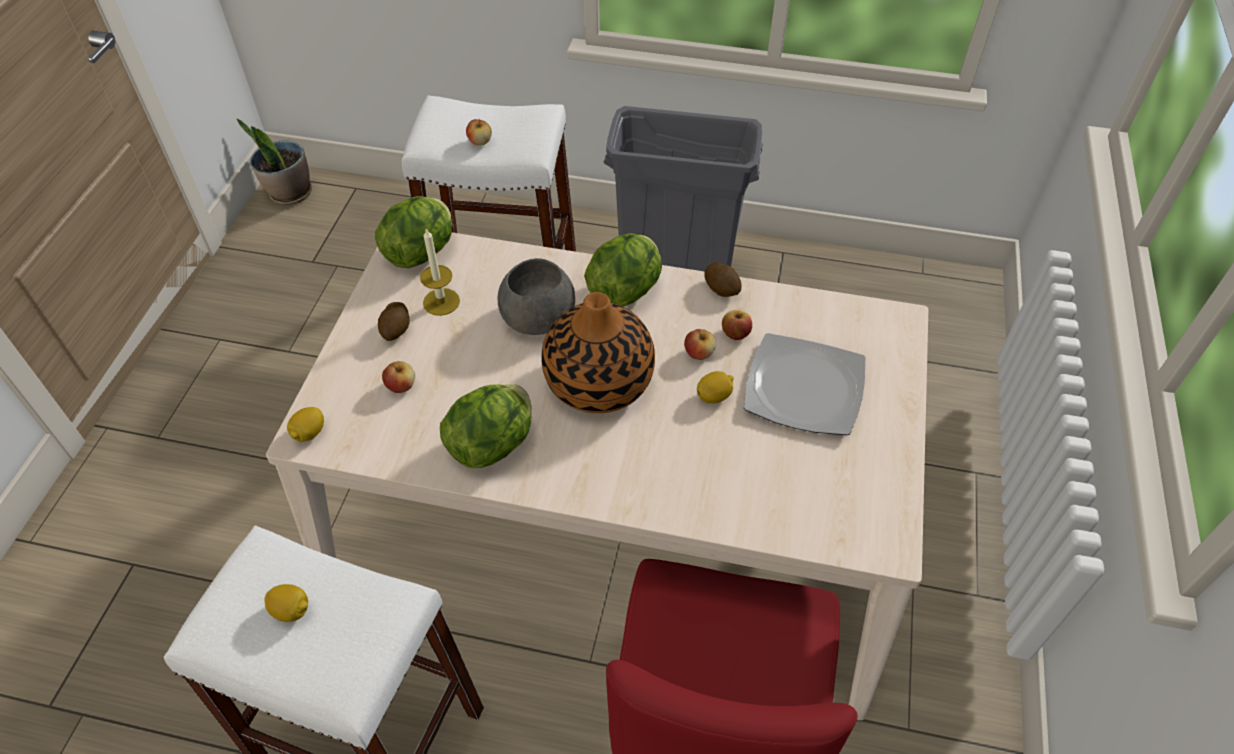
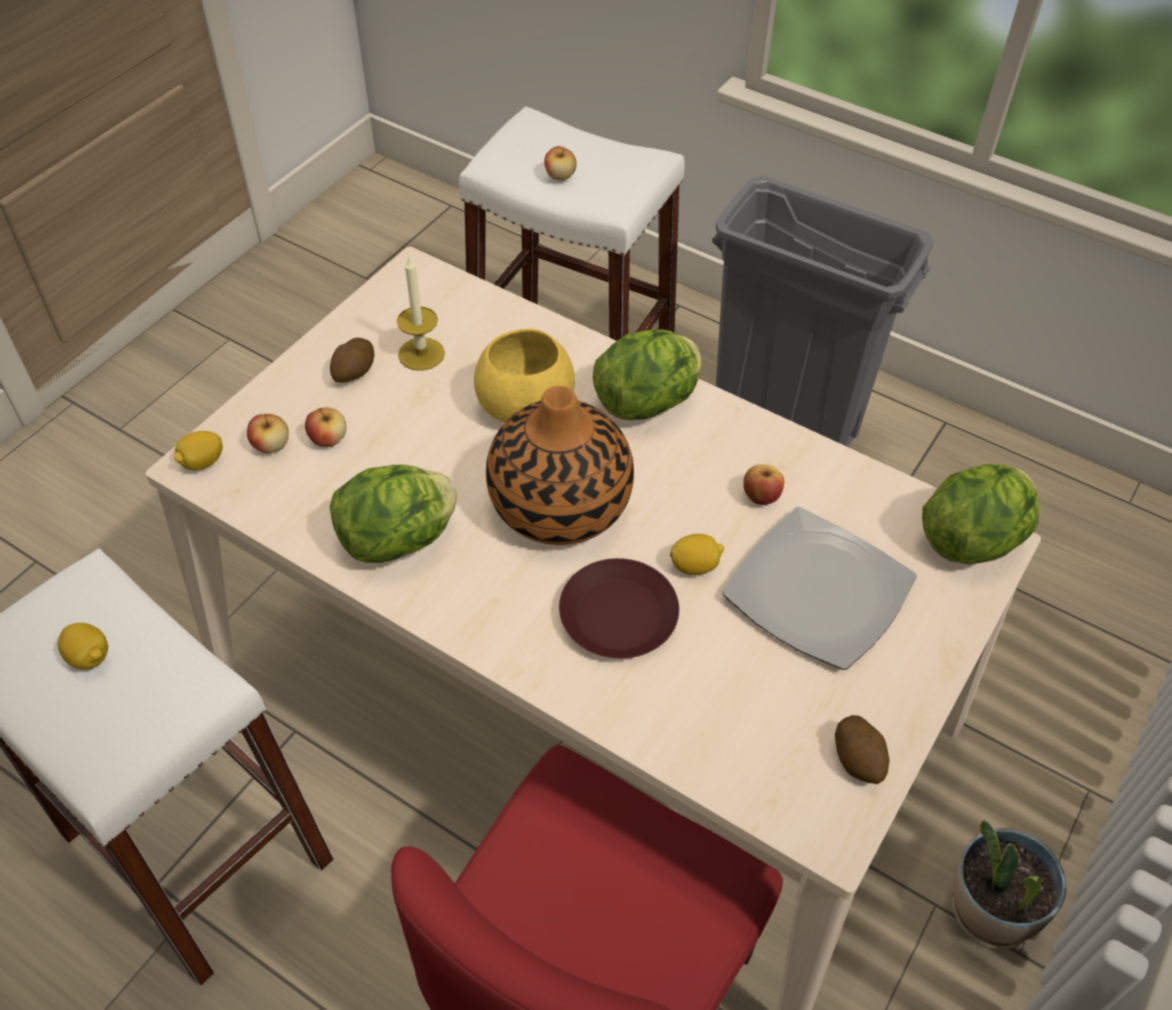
camera: 20 degrees right, 0 degrees up
(290, 193) = (375, 192): potted plant -> potted plant (989, 911)
(422, 252) = (427, 289): lettuce -> lettuce (973, 539)
(536, 318) = (523, 405): grey bowl -> yellow bowl
(679, 448) = (619, 617): none -> brown plate
(699, 353) = (701, 507): apple -> apple (271, 446)
(722, 288) = (771, 434): potato -> potato (858, 759)

